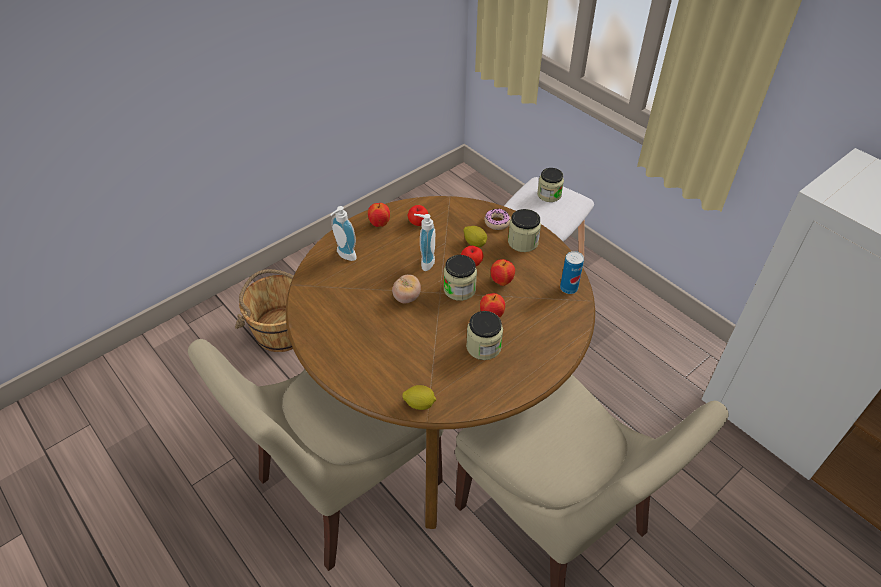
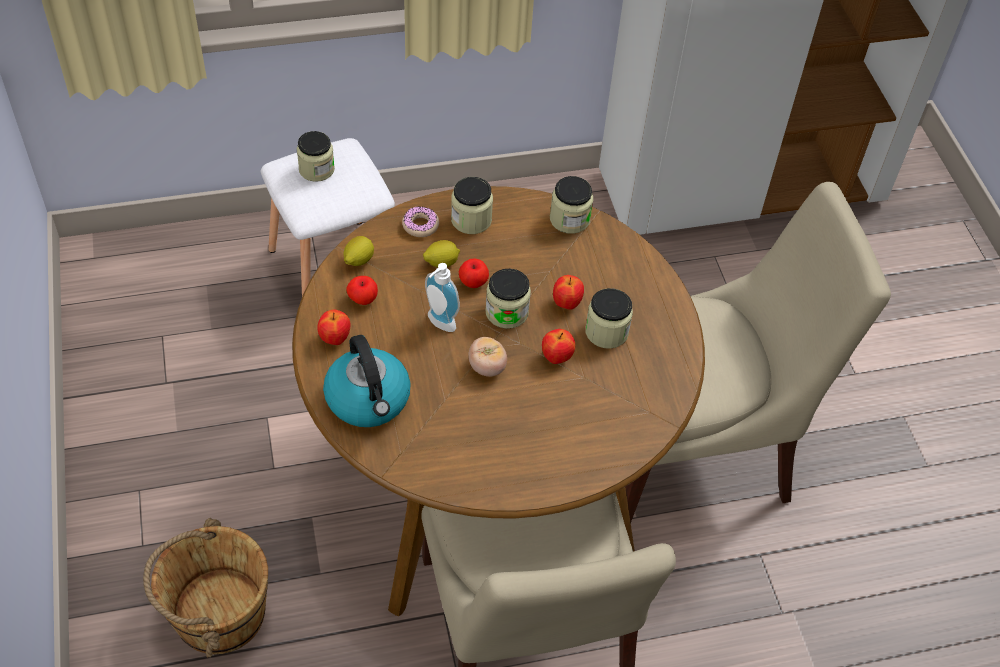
camera: 65 degrees left, 5 degrees up
(344, 256) = (369, 400): soap dispenser -> kettle
(419, 404) = (652, 423): lemon -> lemon (358, 260)
(501, 281) = (521, 269): apple -> apple (556, 357)
(568, 288) = (569, 219): can -> jar

